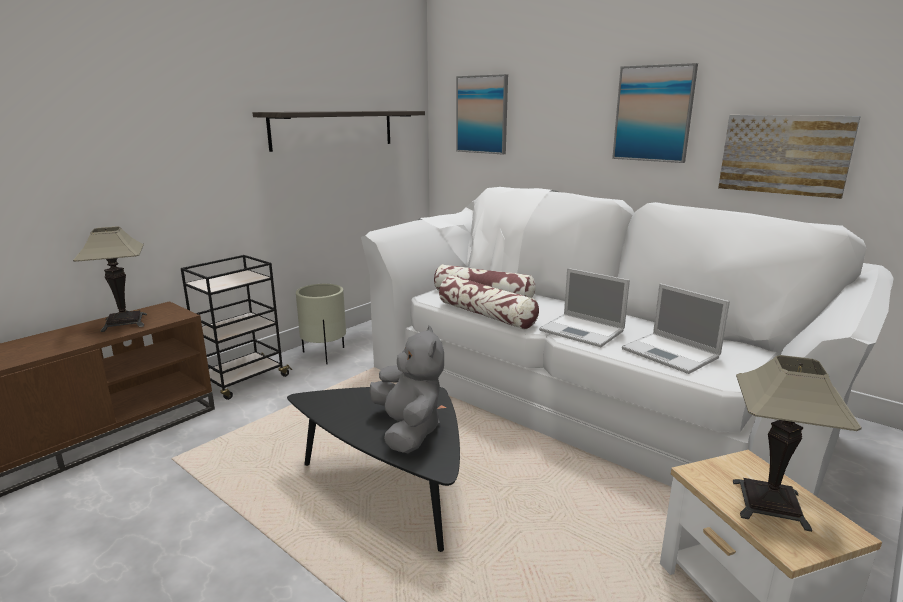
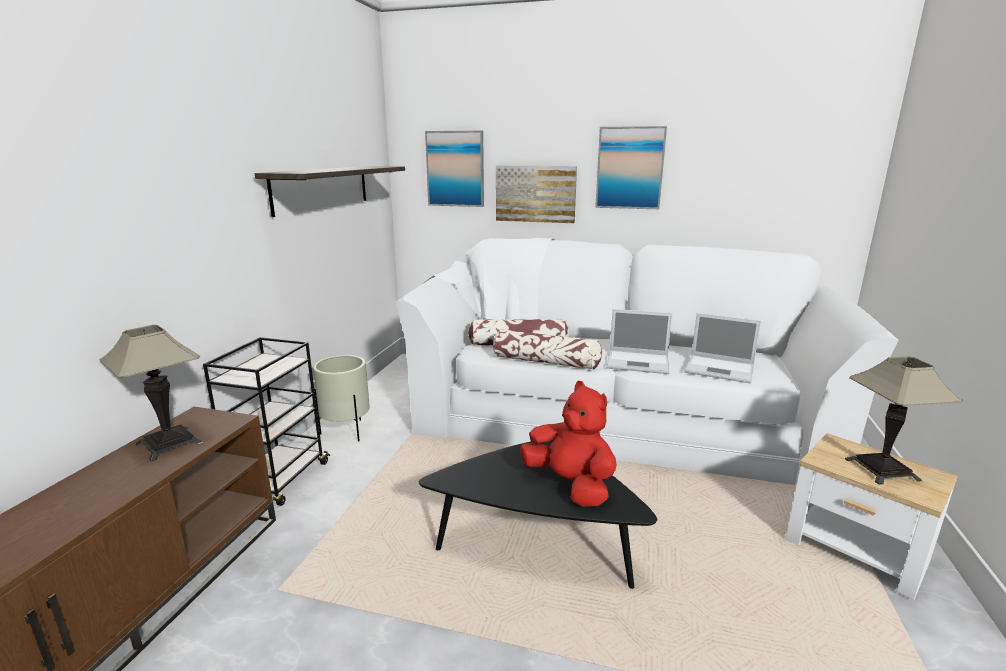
camera: 25 degrees left, 0 degrees up
(408, 430) = (570, 484): grey plush toy -> red plush toy
(784, 154) = (738, 200): picture -> picture (535, 194)

